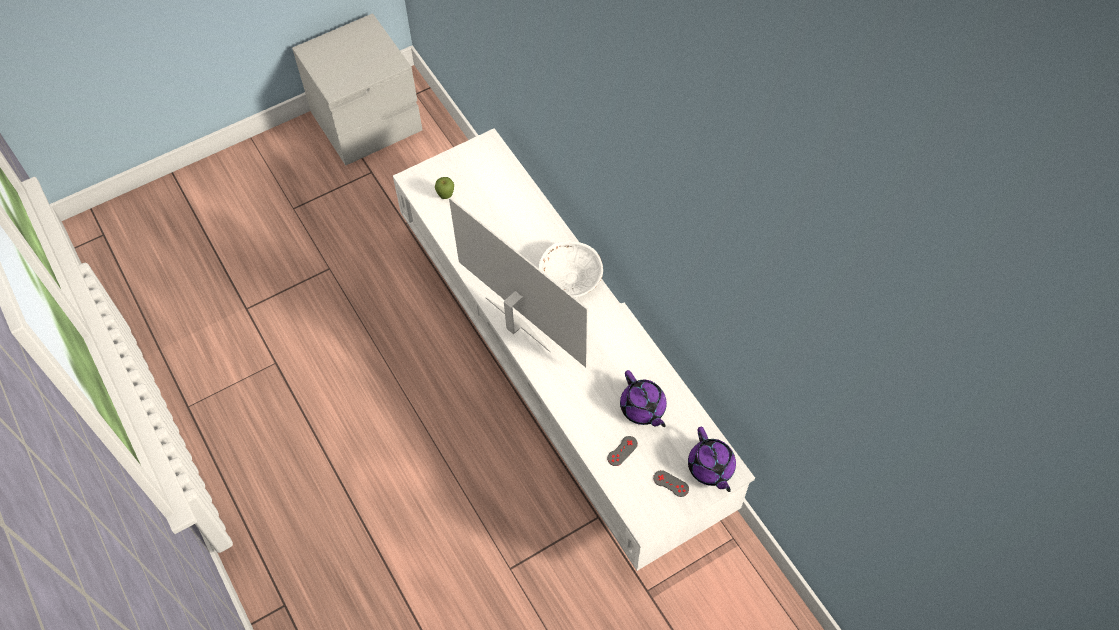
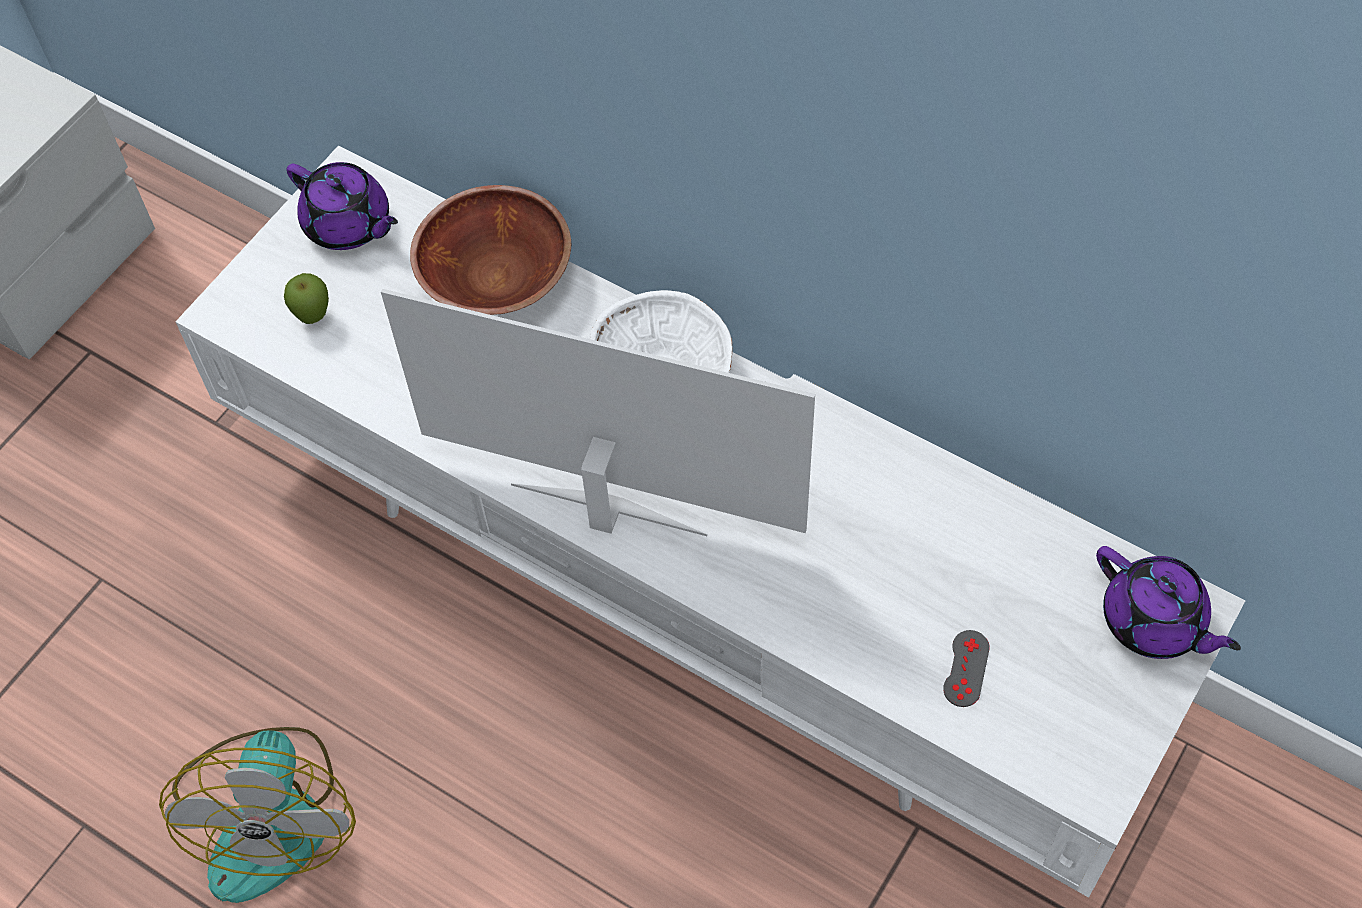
camera: 25 degrees left, 0 degrees up
(346, 391) = (271, 814): none -> fan
(527, 210) = (497, 277): none -> brown bowl
(643, 408) = (955, 565): purple teapot -> purple teapot (349, 225)
(671, 483) = (1098, 689): grey game controller -> none

